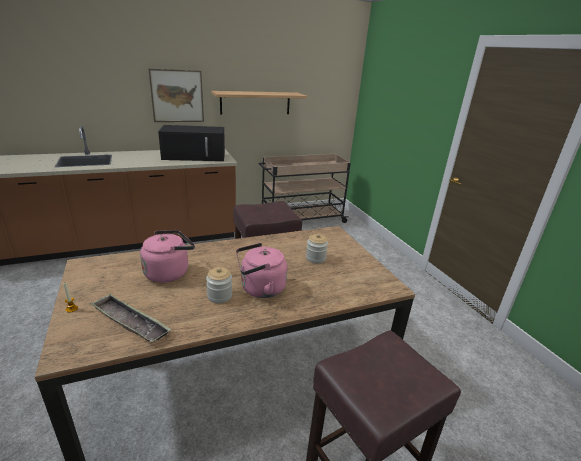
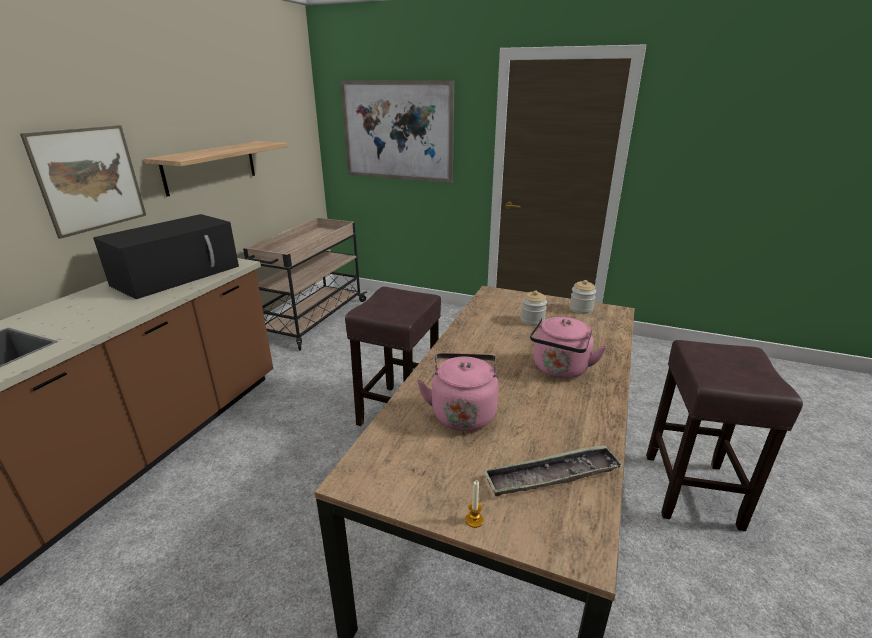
camera: 45 degrees left, 0 degrees up
(219, 296) = (551, 397): jar -> jar (581, 309)
(398, 100) = (397, 131): none -> picture

